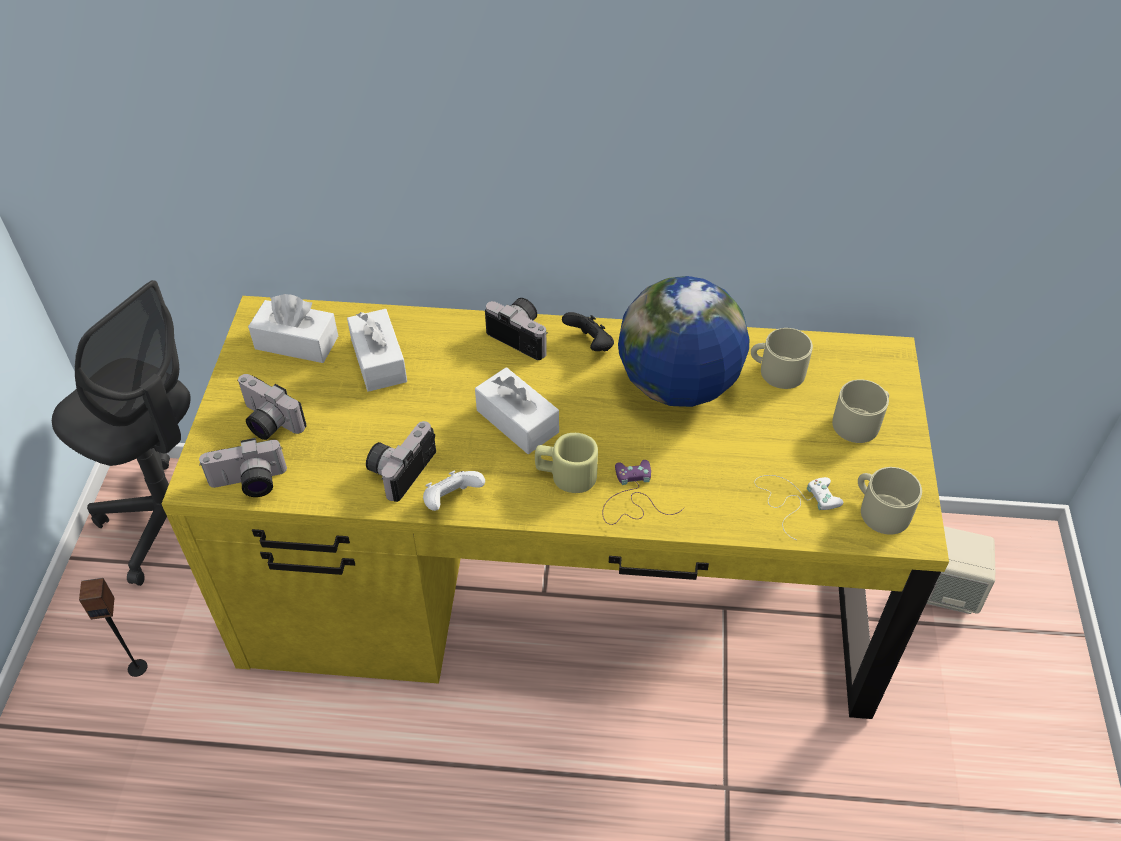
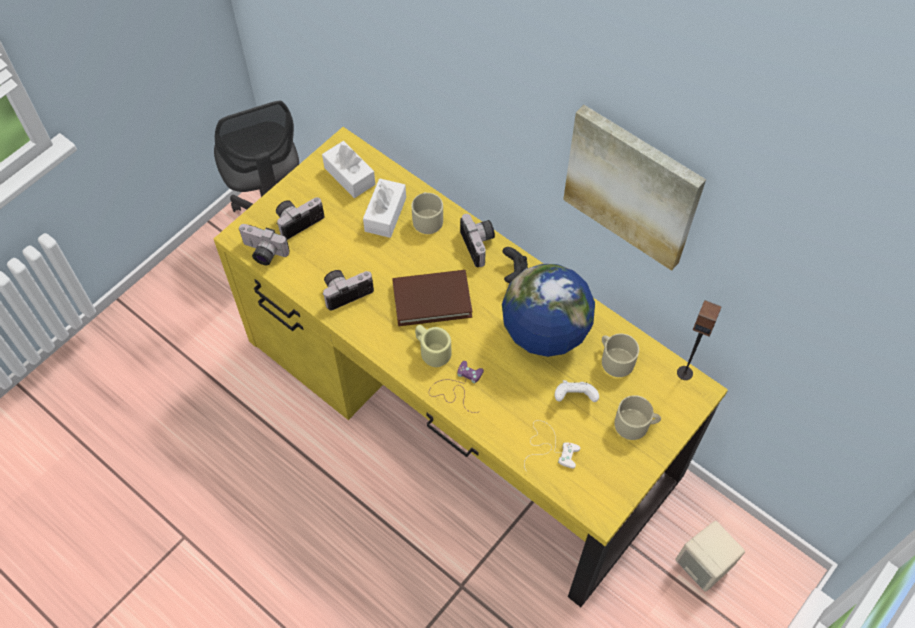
camera: 35 degrees right, 10 degrees up
(137, 667) = (202, 309): speaker -> speaker (685, 372)
(267, 423) = (298, 220): camera -> camera turned 75 degrees clockwise
(452, 500) = (358, 327): white game controller -> white game controller (574, 397)
(517, 421) = (432, 300): white tissue box -> brown book
(739, 106) = (633, 186): none -> picture
(879, 510) = (594, 485): beige mug -> beige mug (427, 218)

